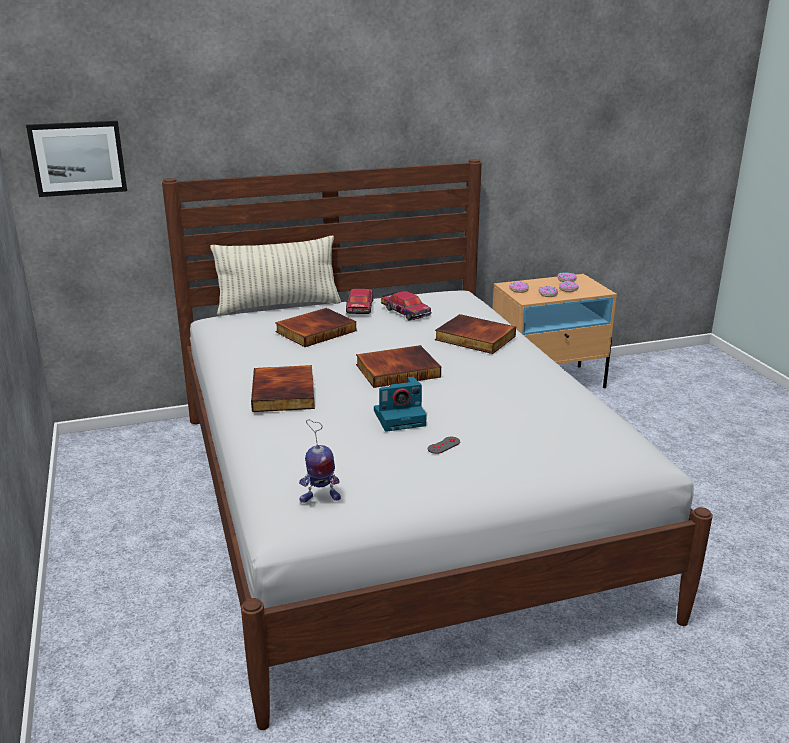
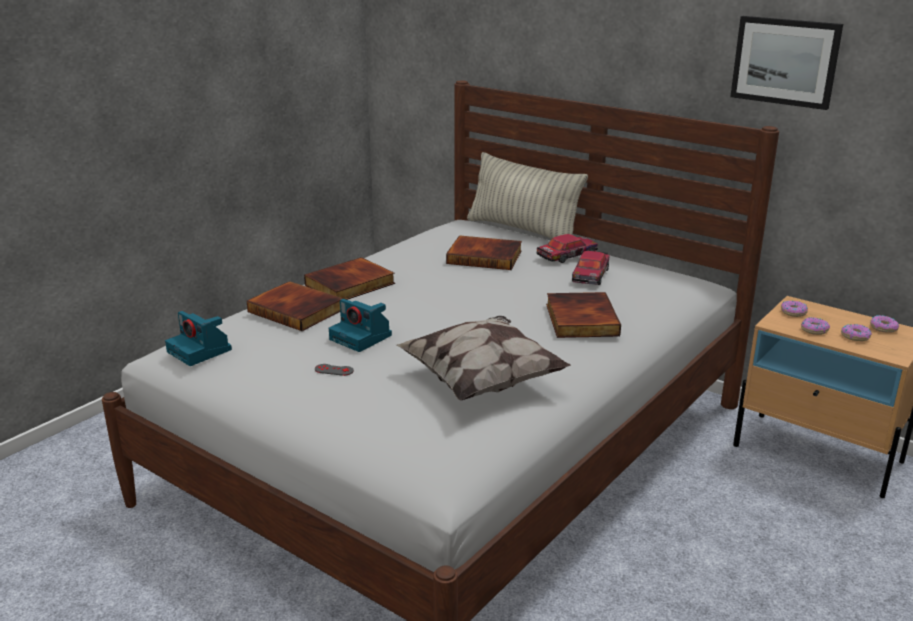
camera: 55 degrees right, 0 degrees up
(78, 158) = (409, 49): picture -> picture (785, 61)
(319, 498) = (200, 351): toy robot -> camera
(397, 370) = (454, 309): book -> book (297, 310)
(529, 397) = (482, 381): none -> pillow

